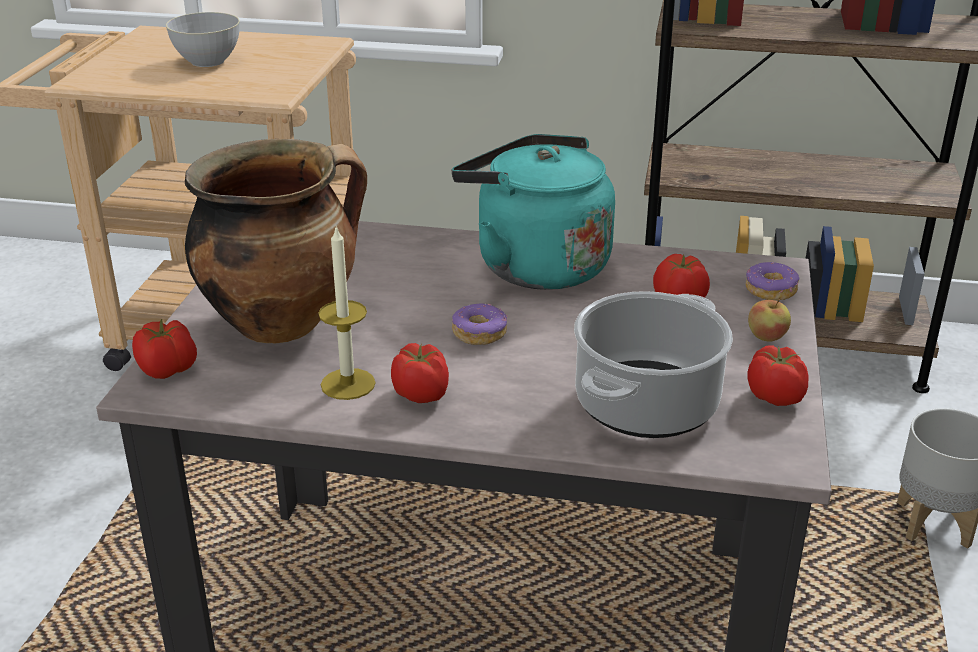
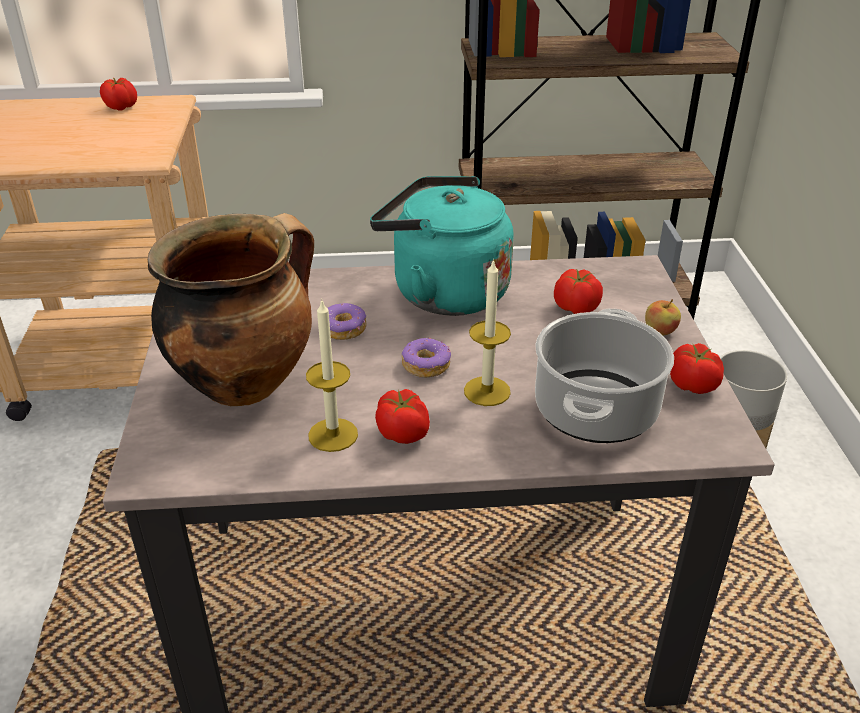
camera: 15 degrees left, 5 degrees up
(169, 370) = (158, 449): tomato -> tomato (122, 107)
(208, 61) = (69, 131): grey bowl -> none
(533, 368) = (487, 391): none -> candle
(771, 290) = (643, 288): donut -> donut (344, 329)

